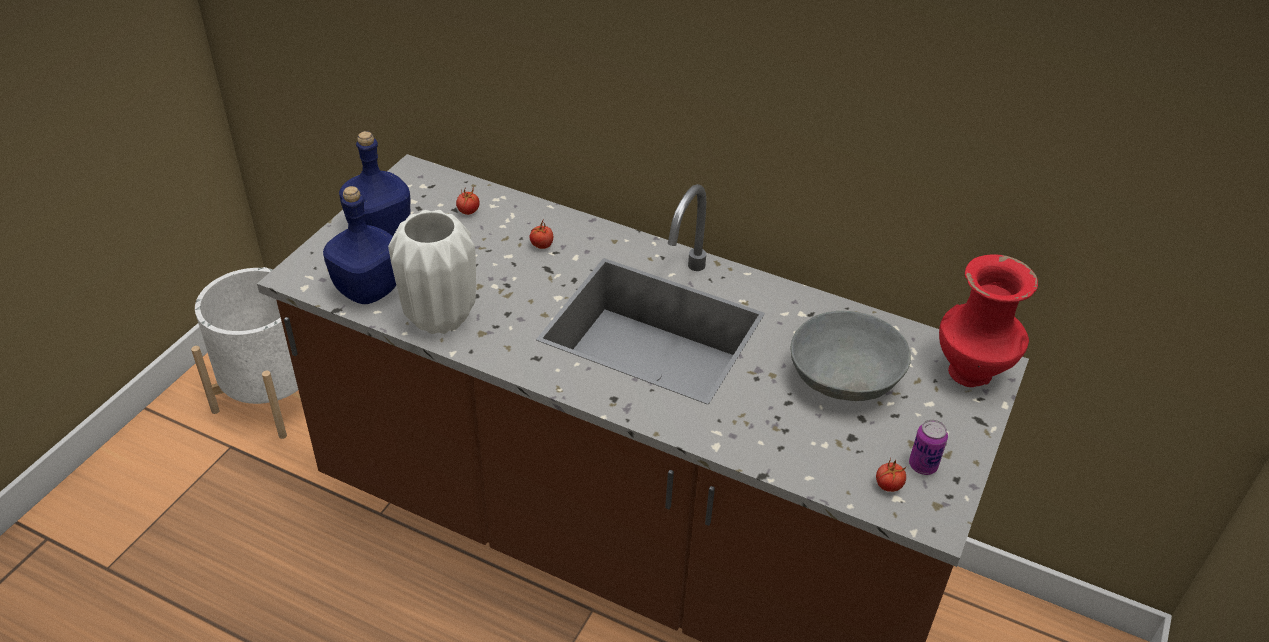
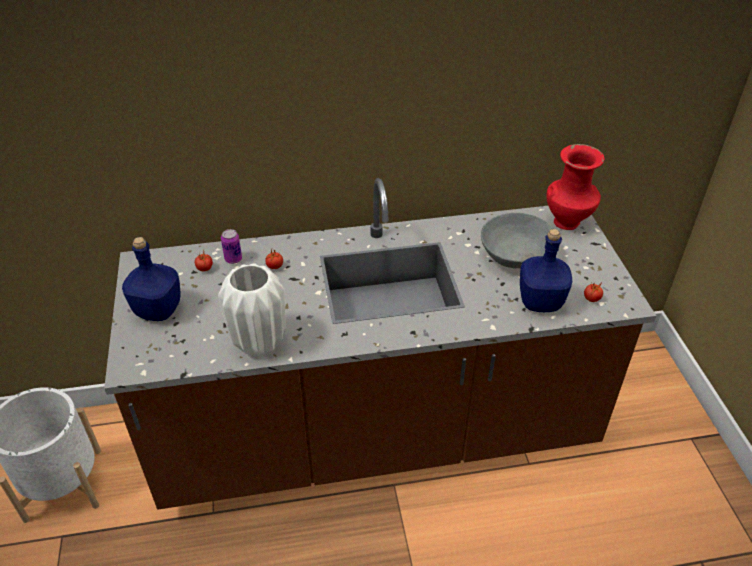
camera: 35 degrees left, 0 degrees up
(369, 289) = (191, 349): blue bottle -> blue bottle (540, 301)
(923, 465) = (595, 280): can -> can (233, 259)

